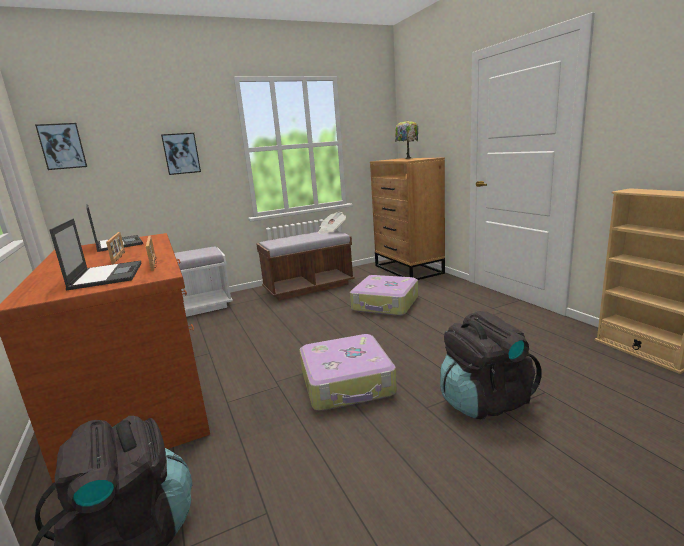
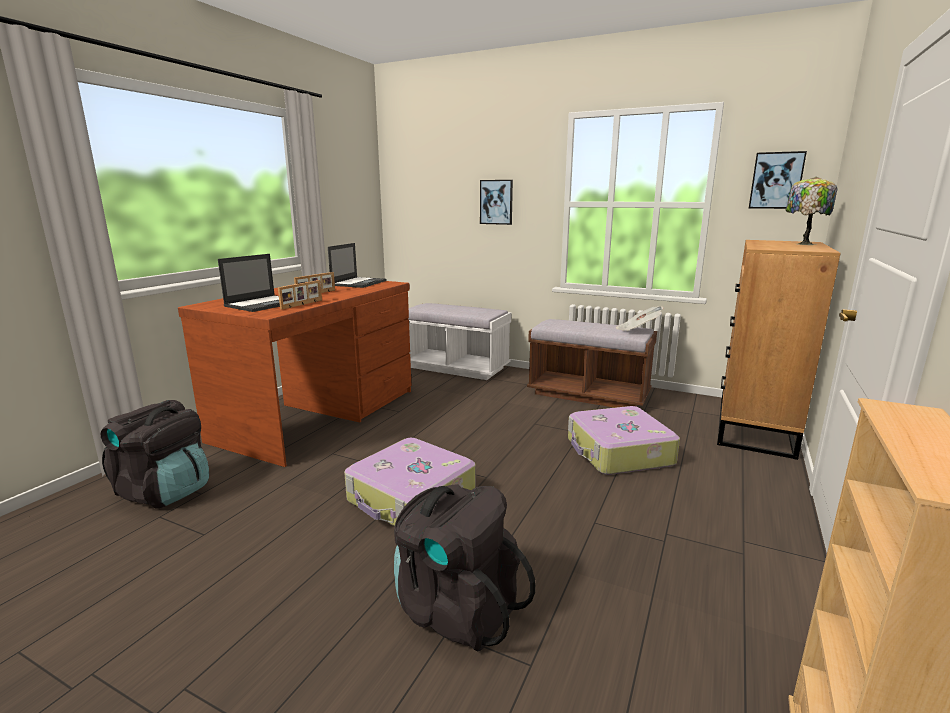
camera: 50 degrees right, 0 degrees up
(62, 146) = (403, 186): picture -> picture (776, 180)

